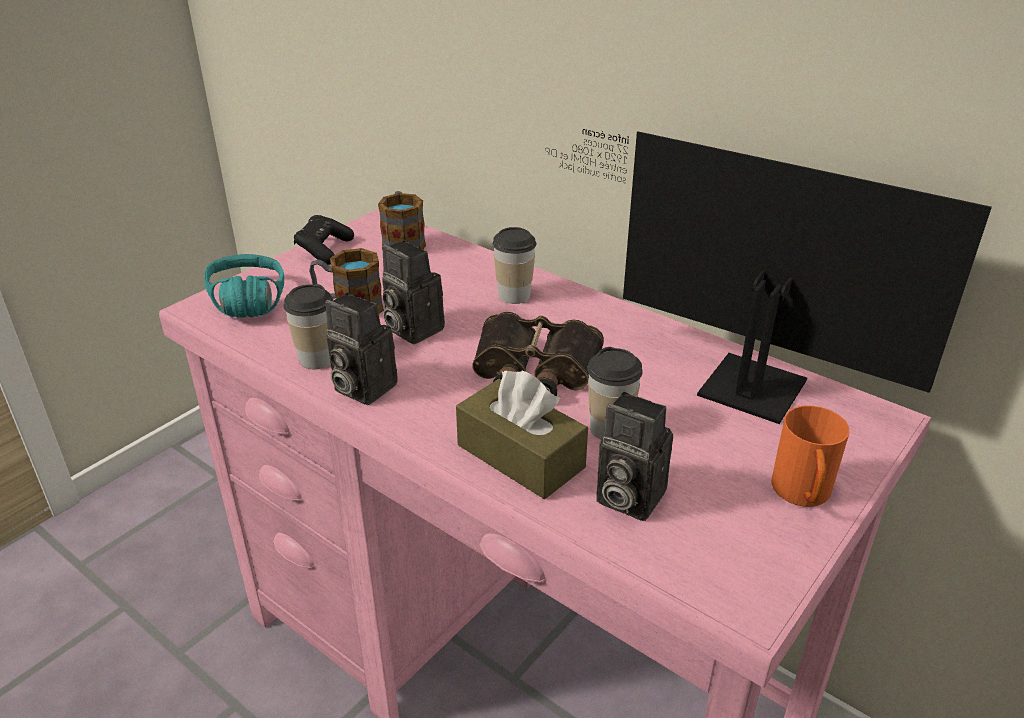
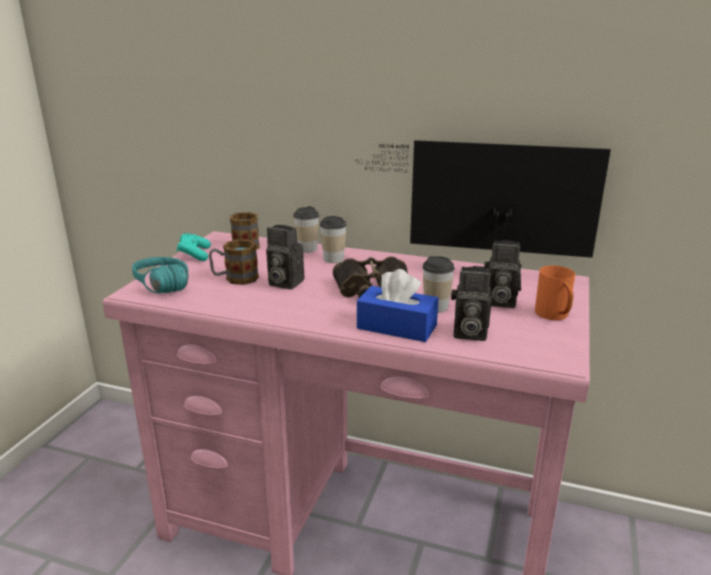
camera: 20 degrees left, 10 degrees down
(316, 359) = (235, 305): cup -> cup (307, 249)
(324, 250) = (194, 255): black game controller -> turquoise game controller
(360, 387) = (275, 313): camera -> camera (498, 301)
(520, 456) = (396, 327): brown tissue box -> blue tissue box

